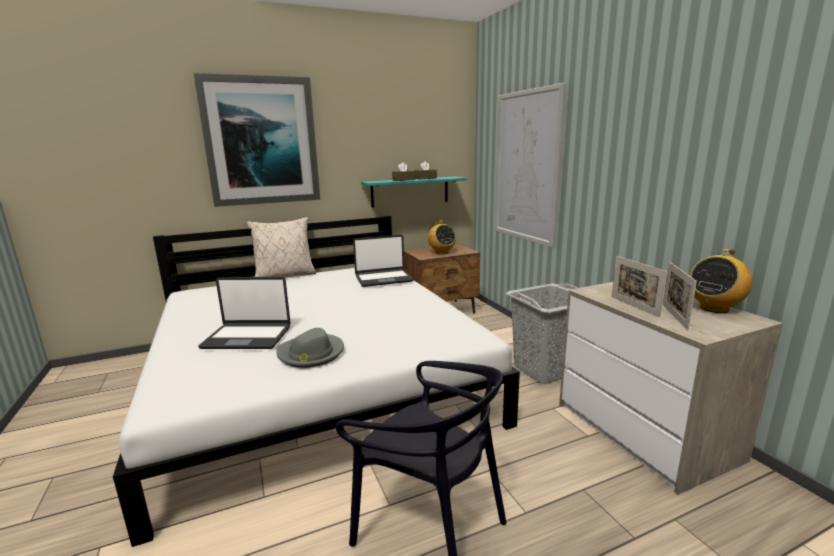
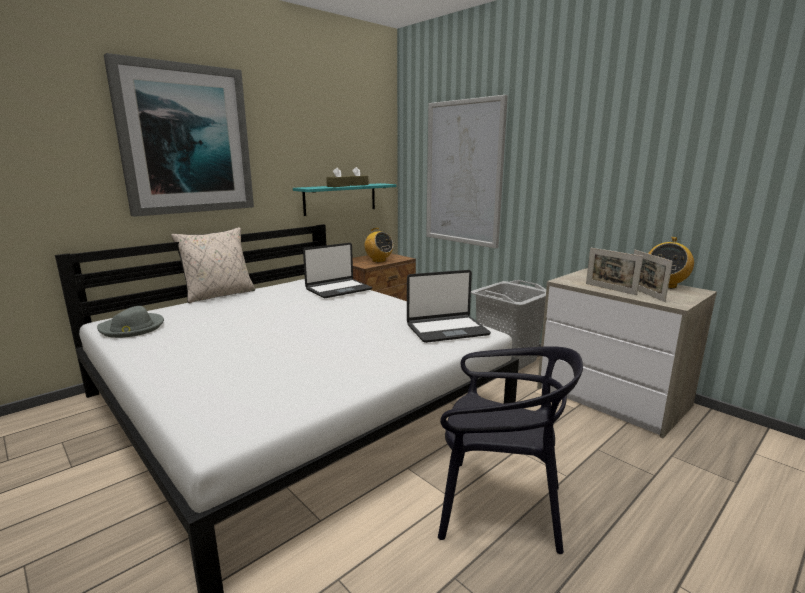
camera: 20 degrees left, 0 degrees up
(247, 337) = (245, 358): laptop -> laptop (447, 330)
(311, 353) = (334, 365): grey hat -> grey hat (132, 328)

